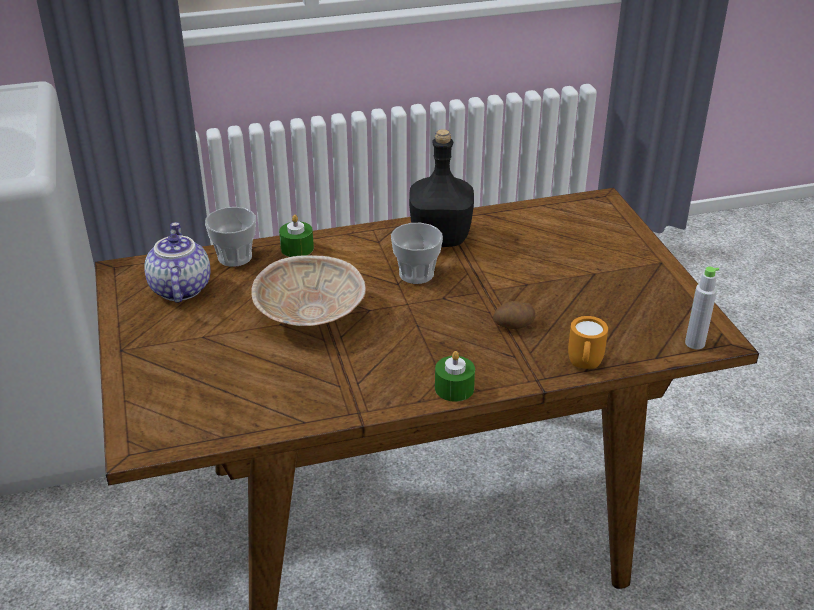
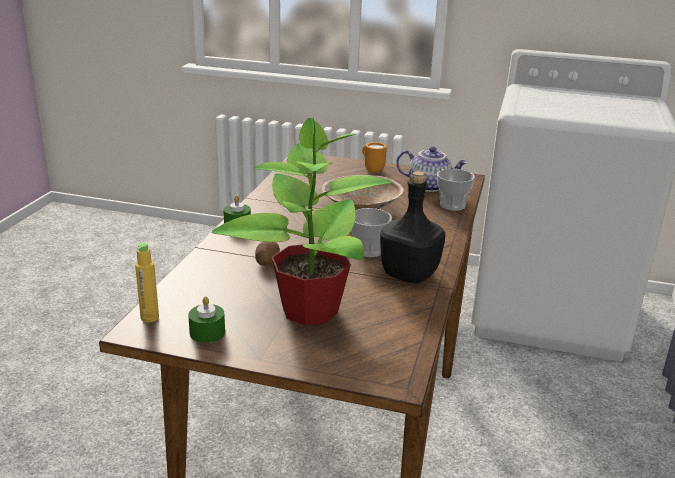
camera: 120 degrees right, 10 degrees down
(297, 248) = (445, 224): green candle -> green candle (207, 333)
(566, 267) = (309, 309): none -> potted plant
(584, 366) = (194, 267): orange mug -> orange mug (372, 170)
(694, 343) = (149, 317): grey bottle -> yellow bottle

